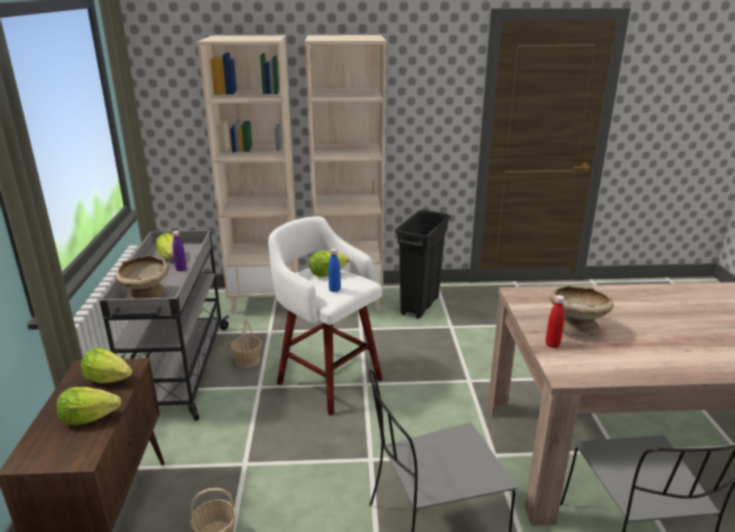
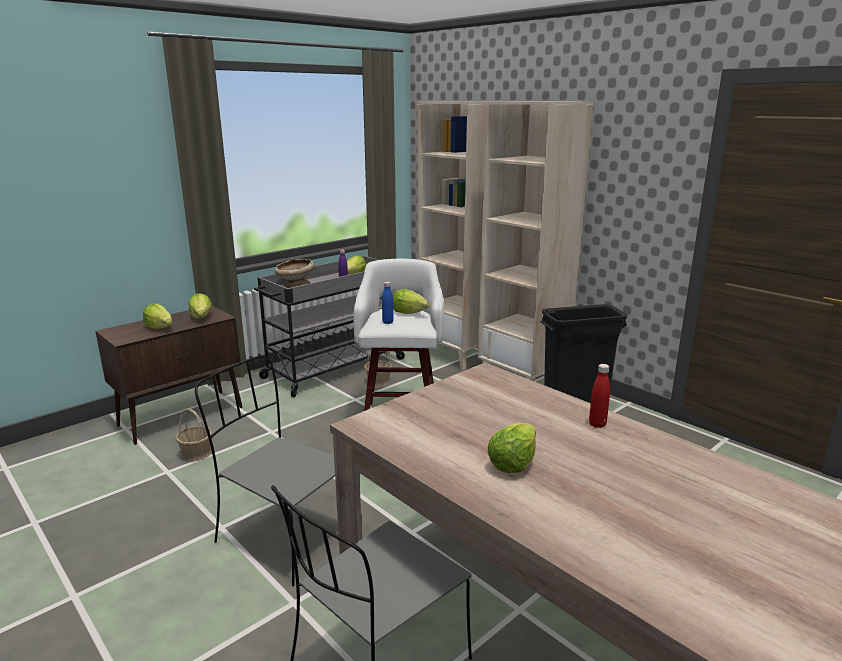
camera: 50 degrees right, 5 degrees down
(552, 344) = (409, 407): red bottle -> red bottle (597, 424)
(575, 328) = (460, 410): beige bowl -> none
(672, 343) = (512, 463): none -> lettuce

